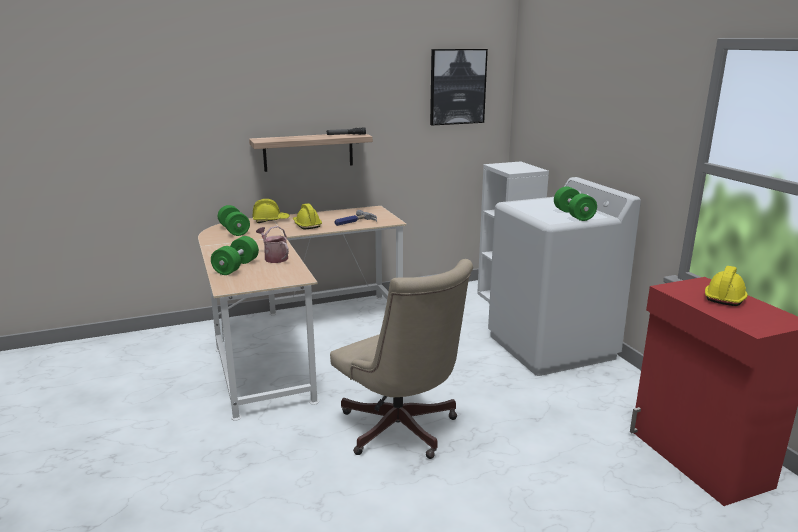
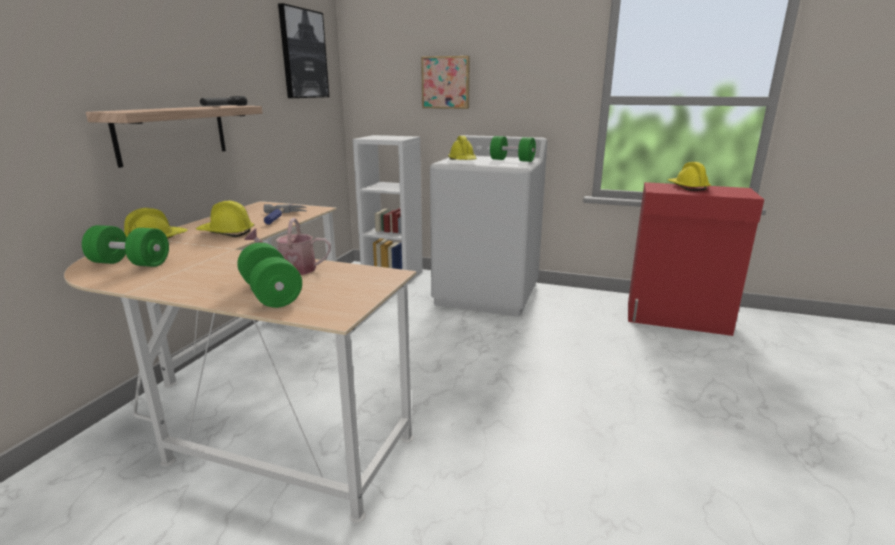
camera: 50 degrees left, 0 degrees up
(401, 431) = (527, 410): beige office chair -> none
(527, 206) = (462, 161): none -> yellow hard hat
(575, 120) = (446, 82): none -> picture

